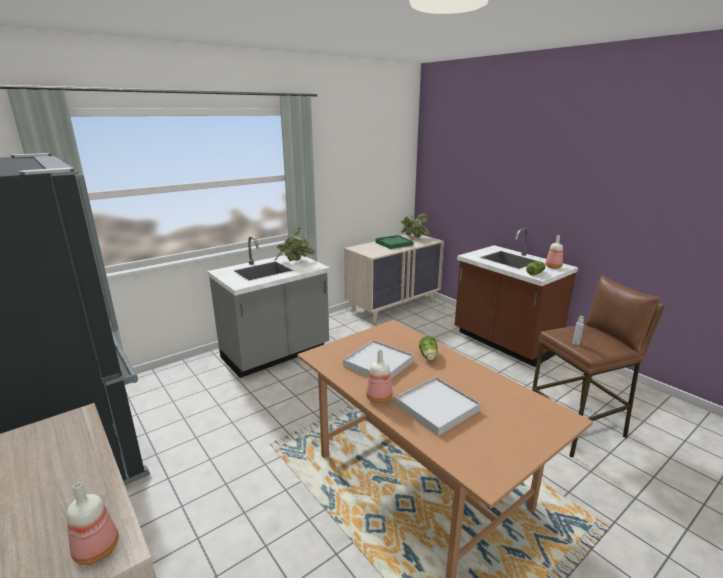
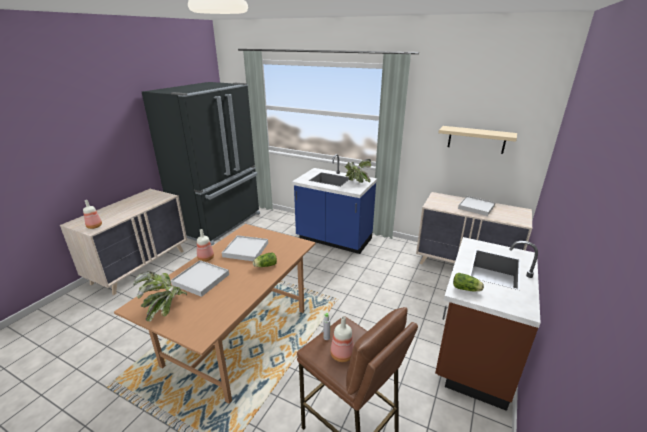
camera: 65 degrees right, 5 degrees up
(276, 354) = (333, 240): grey counter -> blue counter
(369, 181) = (476, 139): none -> beige shelf
(394, 243) = (476, 207): green tray -> white tray
(413, 237) = (513, 212): potted plant -> potted plant (165, 308)
(553, 267) = (509, 301): bottle -> bottle (341, 355)

